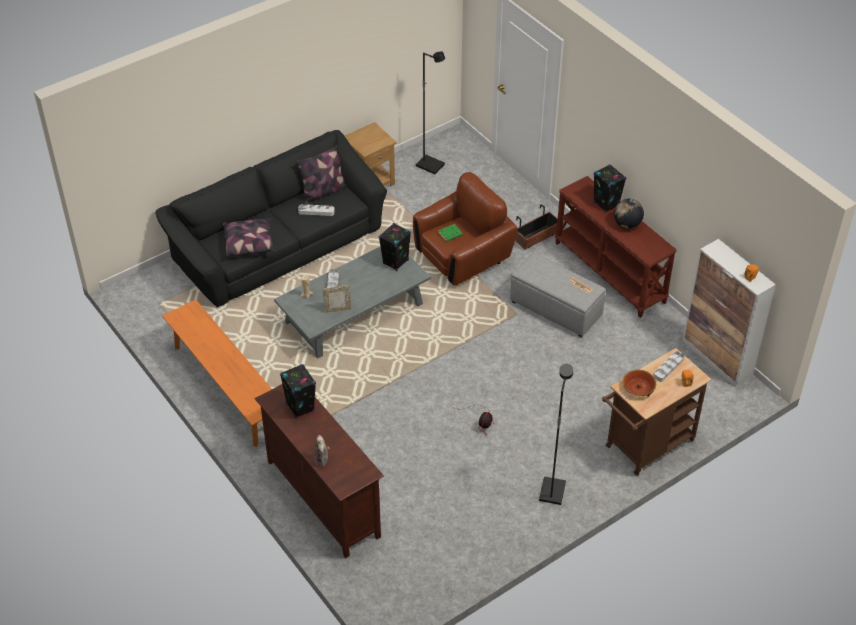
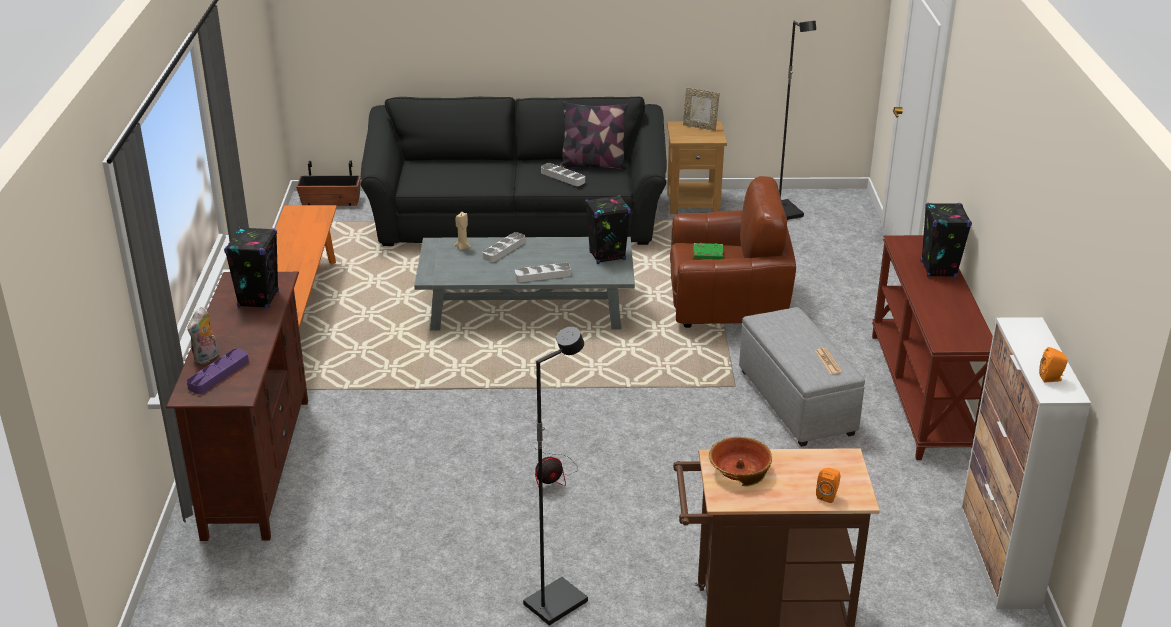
camera: 35 degrees right, 15 degrees down
(249, 243) = (452, 178): pillow -> none
(337, 309) = (481, 272): picture frame -> picture frame (700, 127)
(342, 467) = (219, 374): none -> purple tray
(536, 237) = (850, 321): planter -> planter (331, 201)
(627, 224) = (948, 299): globe -> none
(668, 368) = (819, 466): grey tray -> grey tray (542, 275)

